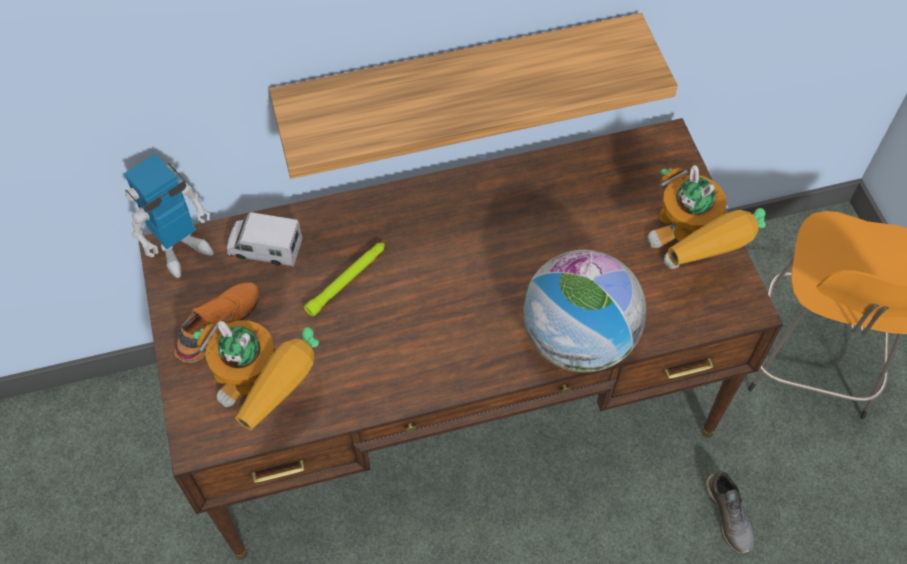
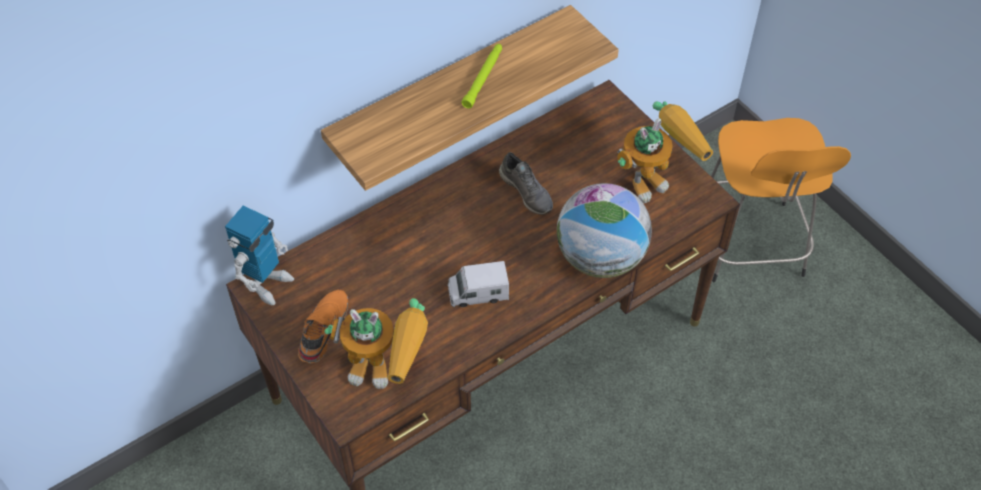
camera: 20 degrees left, 5 degrees down
(265, 248) = (334, 263): toy truck -> toy truck (478, 293)
(347, 280) = (409, 267): green flashlight -> green flashlight (483, 78)
(689, 258) = (655, 178): toy robot -> toy robot turned 75 degrees counterclockwise
(729, 515) = (734, 377): grey shoe -> grey shoe (527, 191)

